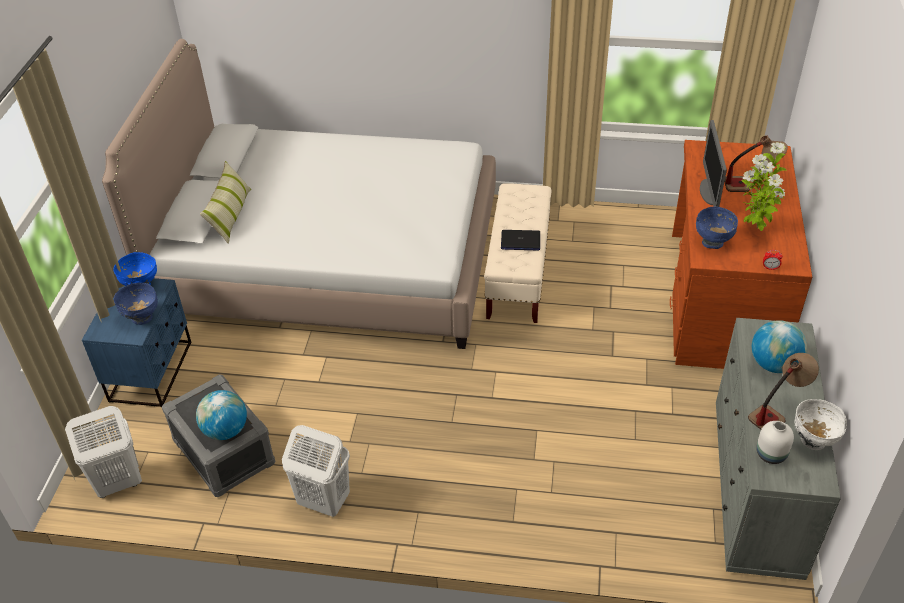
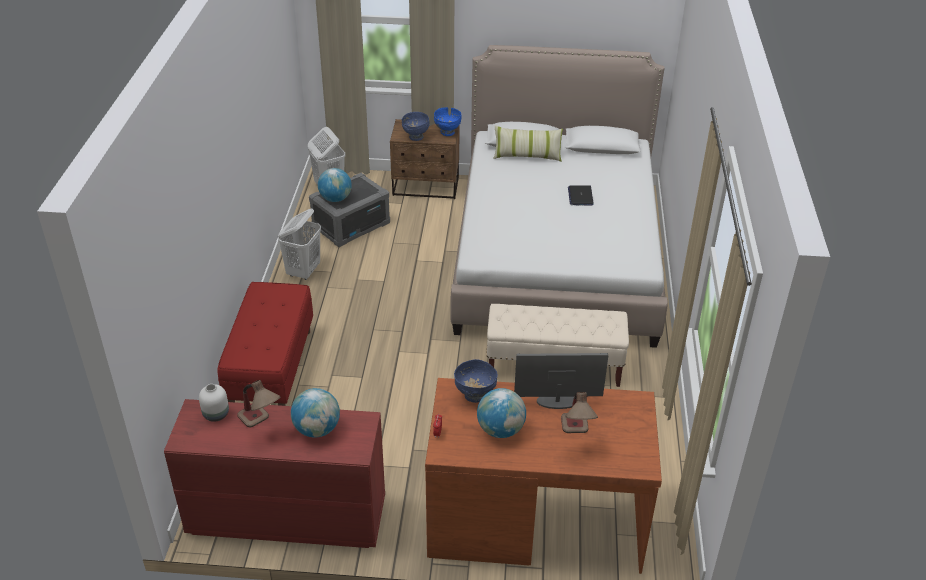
camera: 85 degrees right, 5 degrees down
(152, 371) = (426, 187): blue nightstand -> brown nightstand
(520, 241) = (536, 321): laptop -> laptop (580, 196)
(524, 522) = (271, 369): none -> red bench
(755, 228) = (500, 430): potted plant -> globe
(756, 489) = (285, 516): grey dresser -> red dresser
(813, 441) = (225, 443): white bowl -> none

